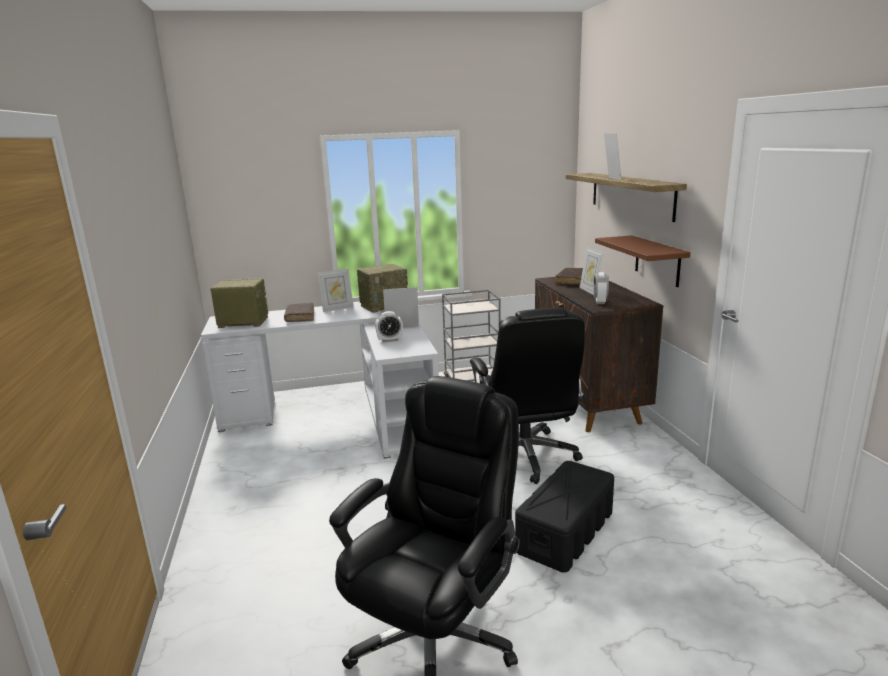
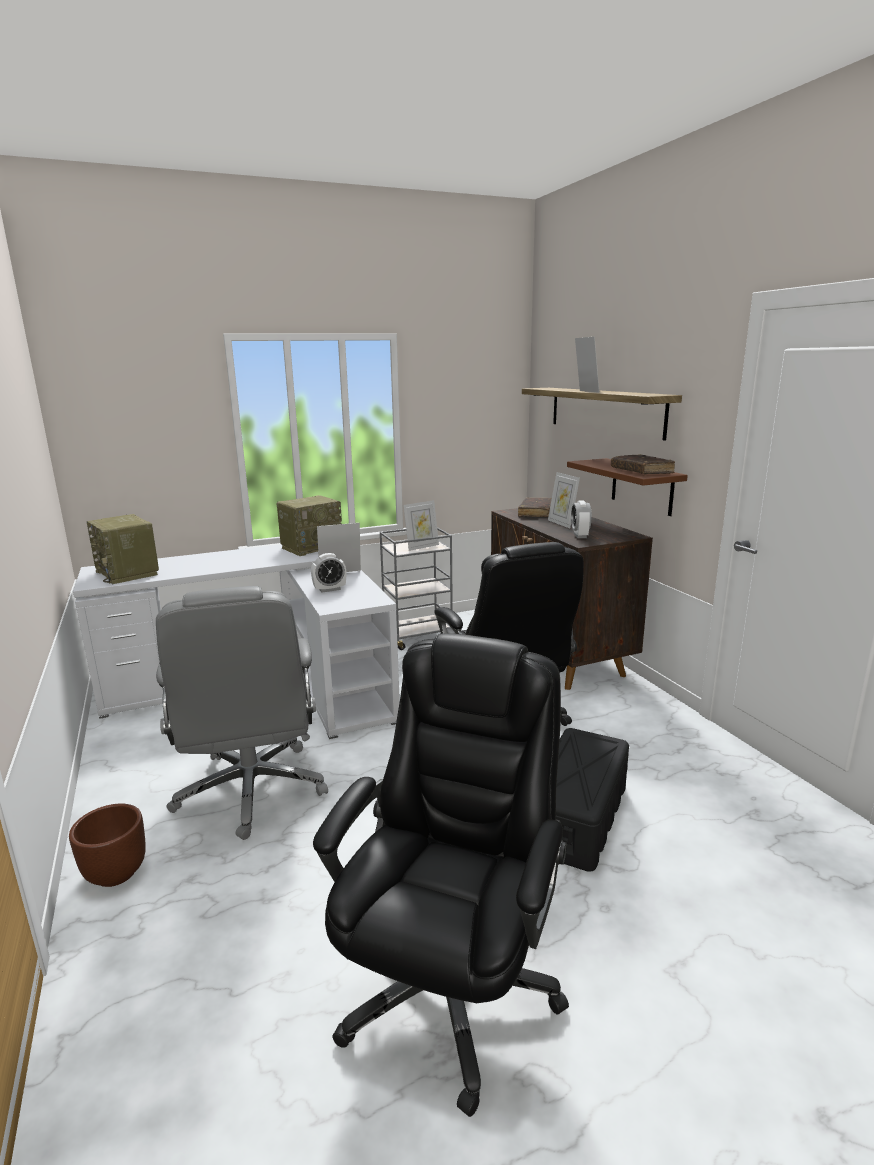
camera: 10 degrees left, 0 degrees up
(214, 540) = (115, 873): none -> brown planter
(242, 322) = (128, 573): radio -> radio turned 120 degrees counterclockwise
(300, 317) = (206, 564): brown book -> brown book (641, 471)
(318, 492) = (251, 791): none -> grey office chair
(337, 309) = (253, 553): picture frame -> picture frame (422, 547)

